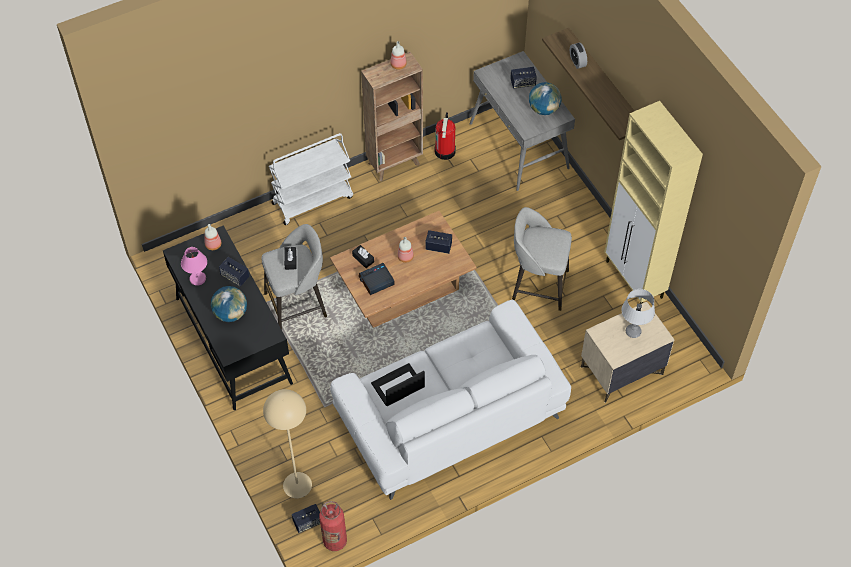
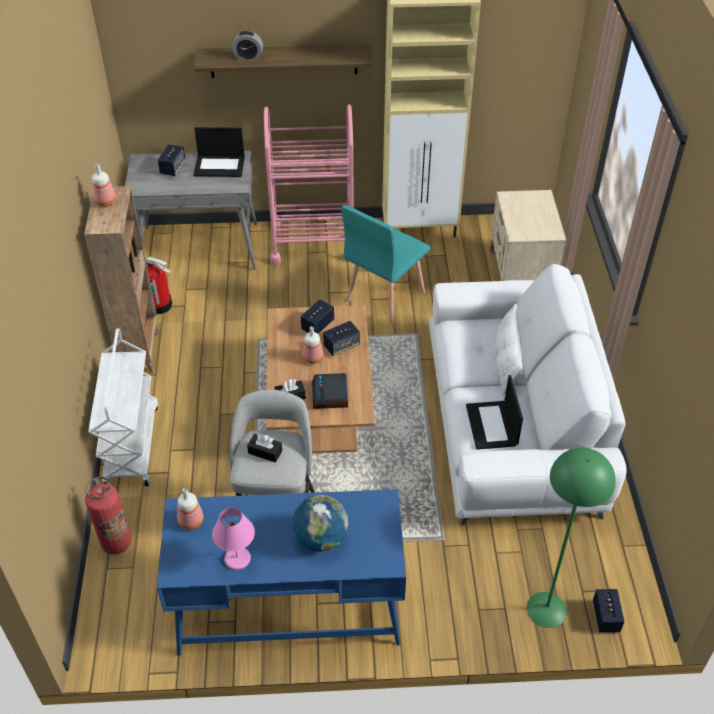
camera: 65 degrees left, 10 degrees down
(233, 340) = (288, 606): black desk -> blue desk
(235, 276) = (261, 513): speaker -> speaker (341, 346)
(297, 485) = (546, 610): beige floor lamp -> green floor lamp
(335, 541) = (642, 596): fire extinguisher -> fire extinguisher (116, 543)
(465, 375) = (506, 362): none -> white pillow
(538, 285) = (384, 296): grey stool -> turquoise chair
(544, 109) = (220, 166): globe -> laptop
(571, 214) = (313, 242): none -> pink cart
(633, 332) = (528, 212): grey table lamp -> none

